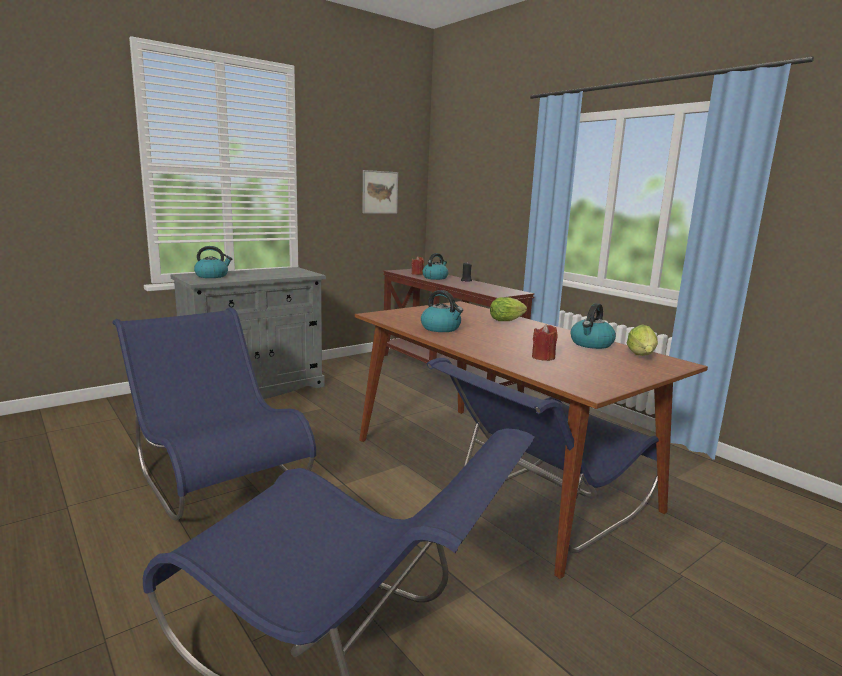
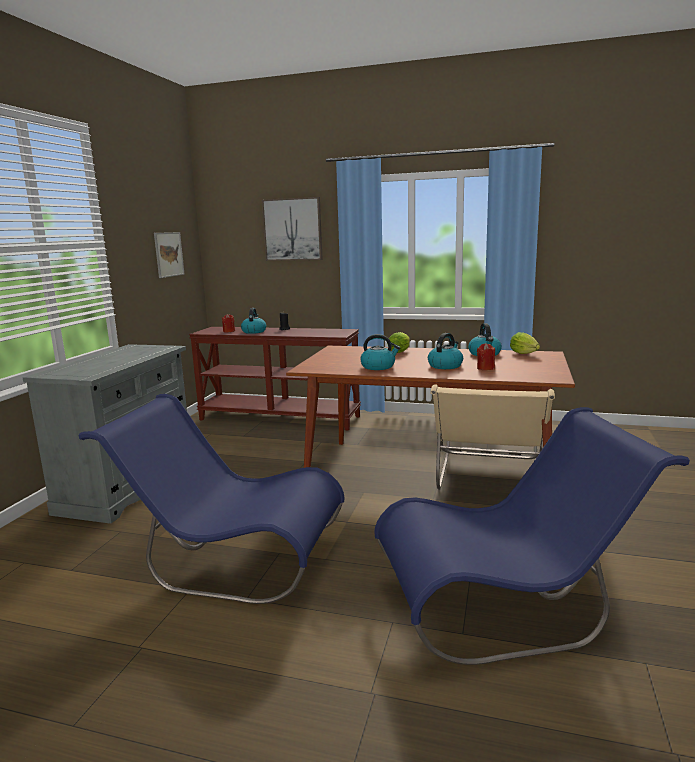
camera: 35 degrees left, 0 degrees up
(212, 276) = (80, 369): kettle -> kettle (445, 366)
(499, 175) = (293, 229): none -> picture
(543, 509) = (488, 483): blue chair -> beige chair

